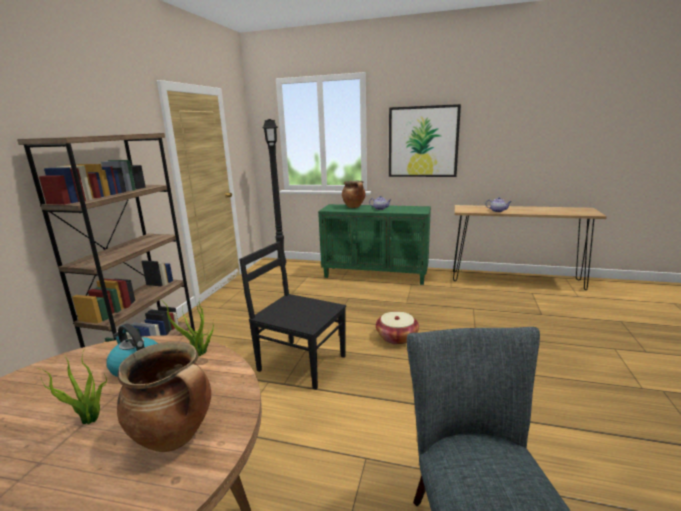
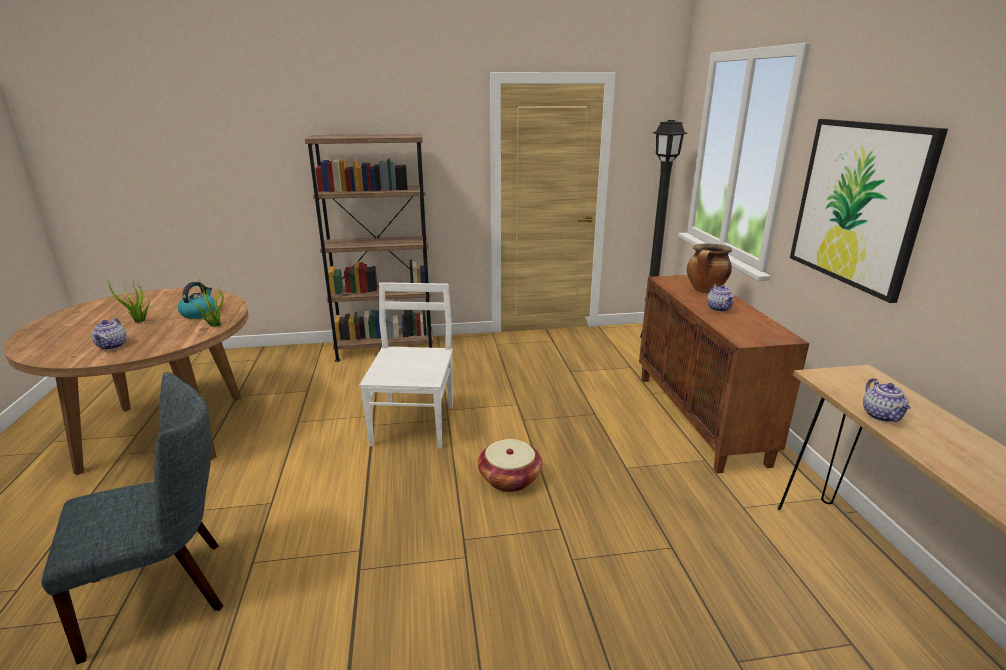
camera: 65 degrees right, 5 degrees up
(176, 437) = (112, 346): cooking pot -> teapot
(300, 362) = (414, 423): black chair -> white chair
(375, 275) = (700, 418): green cabinet -> brown cabinet

